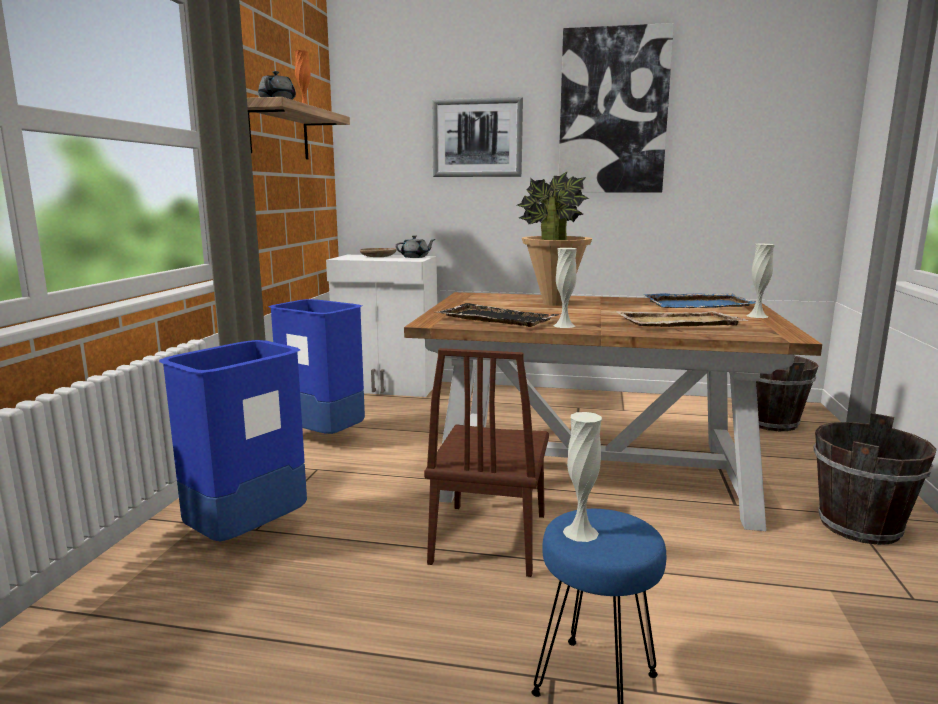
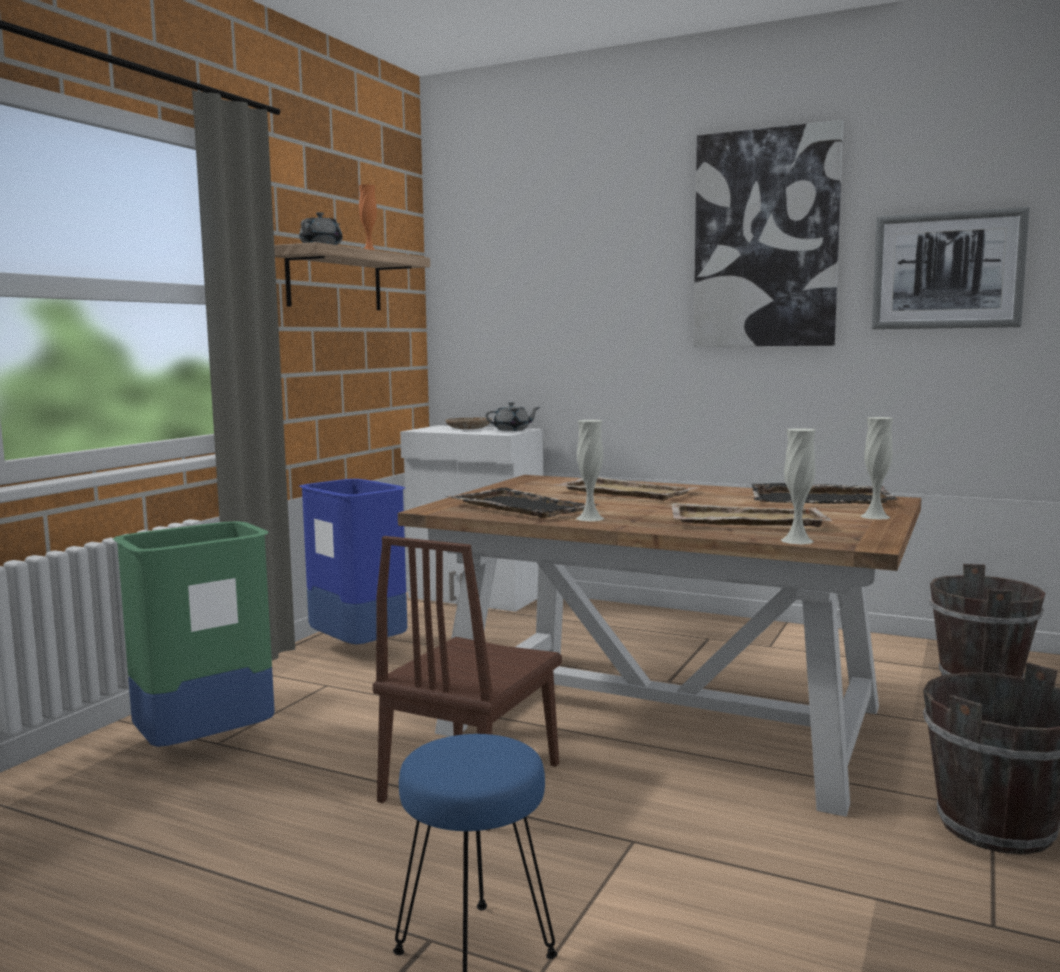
camera: 15 degrees right, 5 degrees down
(247, 533) = (206, 746): blue trash can -> green trash can
(477, 138) = (593, 278): picture -> picture (947, 270)
(554, 303) = (624, 492): potted plant -> beige tray
(580, 532) = (443, 755): white vase -> white vase (797, 540)
(699, 304) = (821, 499): blue tray -> black tray

